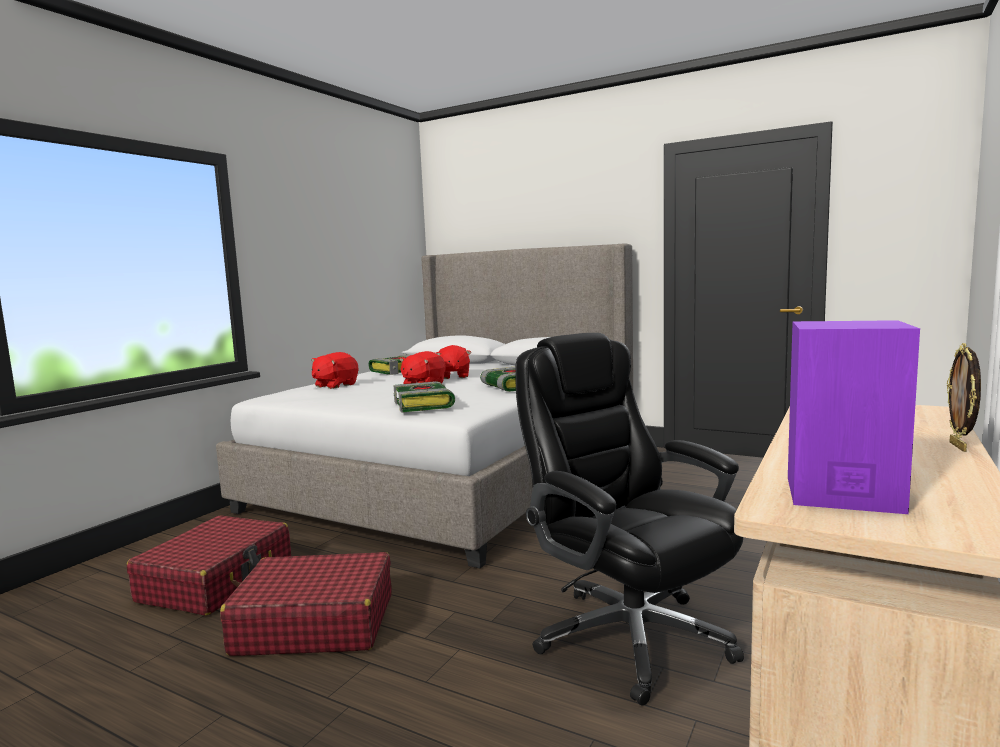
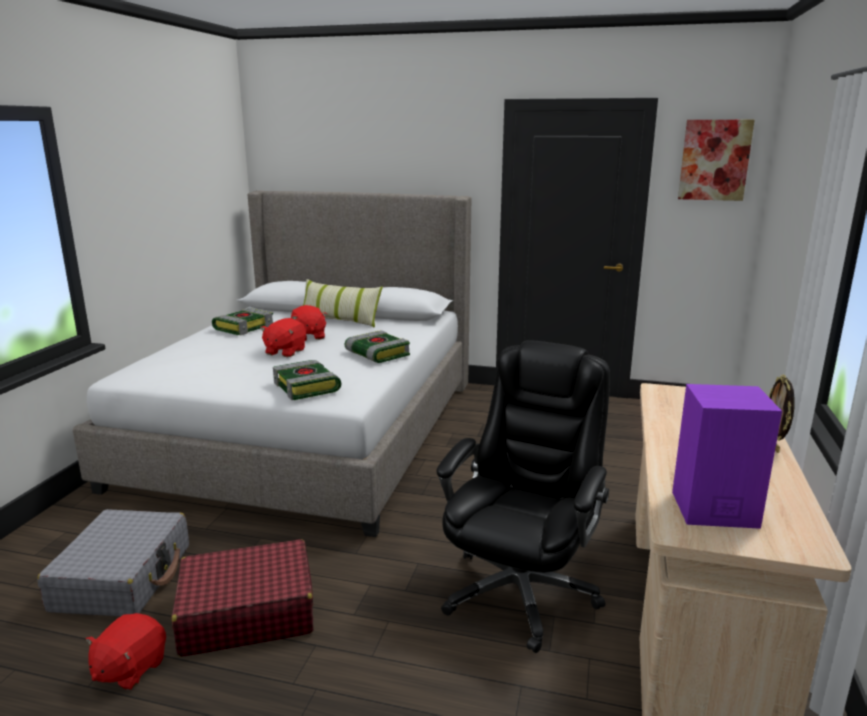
camera: 15 degrees left, 10 degrees up
(217, 581) = (123, 577): red suitcase -> grey suitcase
(335, 385) = (192, 356): red plush toy -> red plush toy (130, 669)
(492, 367) = (340, 320): none -> pillow
(629, 635) = (521, 590): black office chair -> black office chair turned 75 degrees clockwise
(906, 181) = (714, 160): none -> picture

